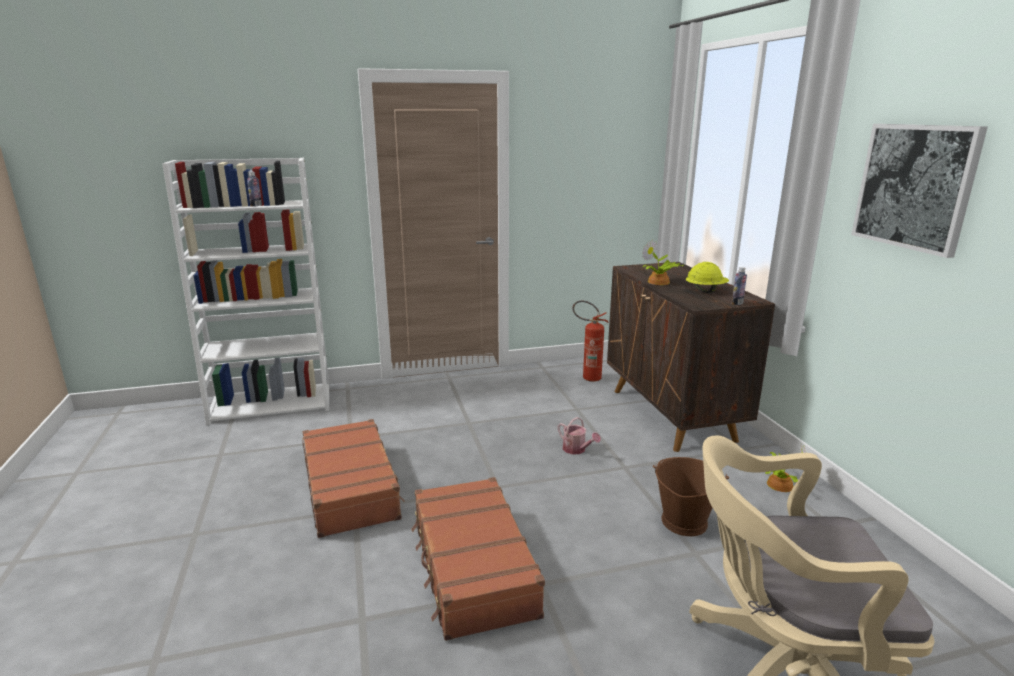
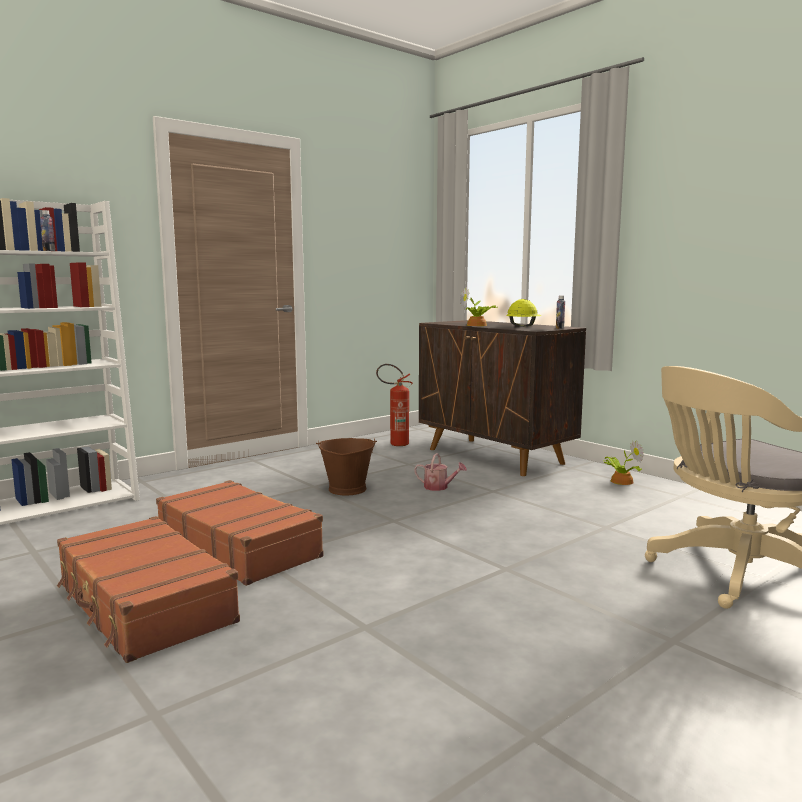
camera: 25 degrees left, 10 degrees down
(472, 567) = (432, 572): brown suitcase -> brown suitcase (144, 604)
(683, 521) = (576, 512): brown bucket -> brown bucket (346, 489)
(915, 187) = (692, 211): picture -> none

